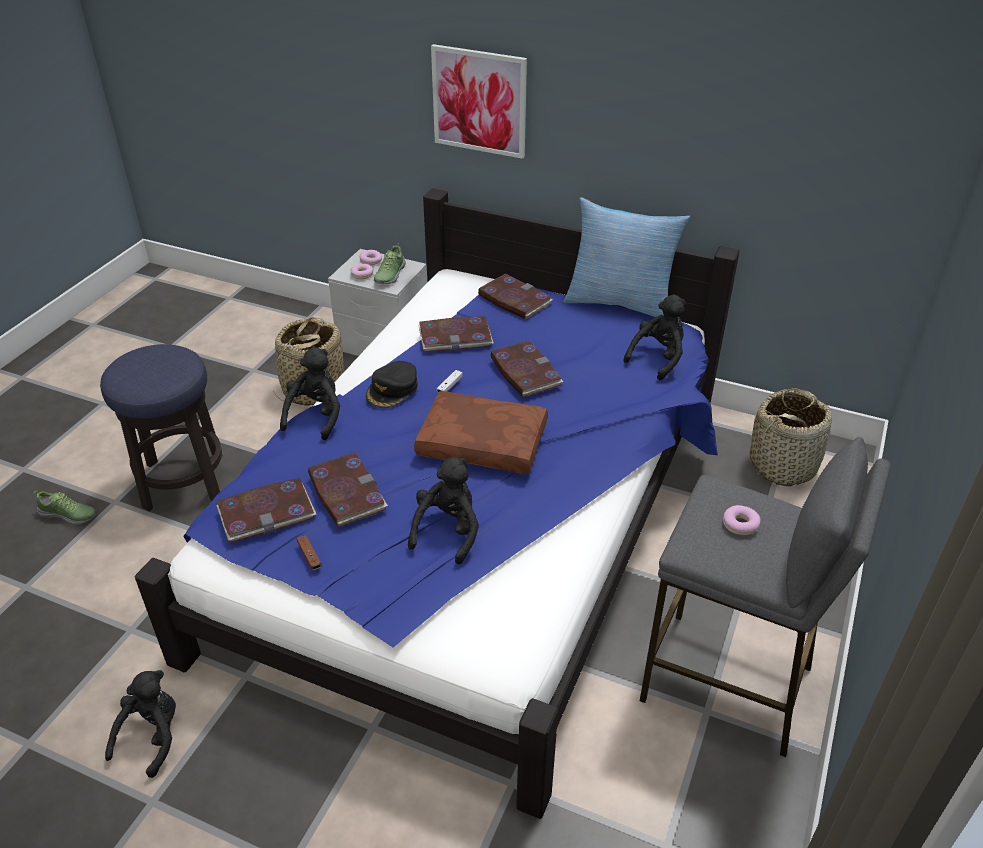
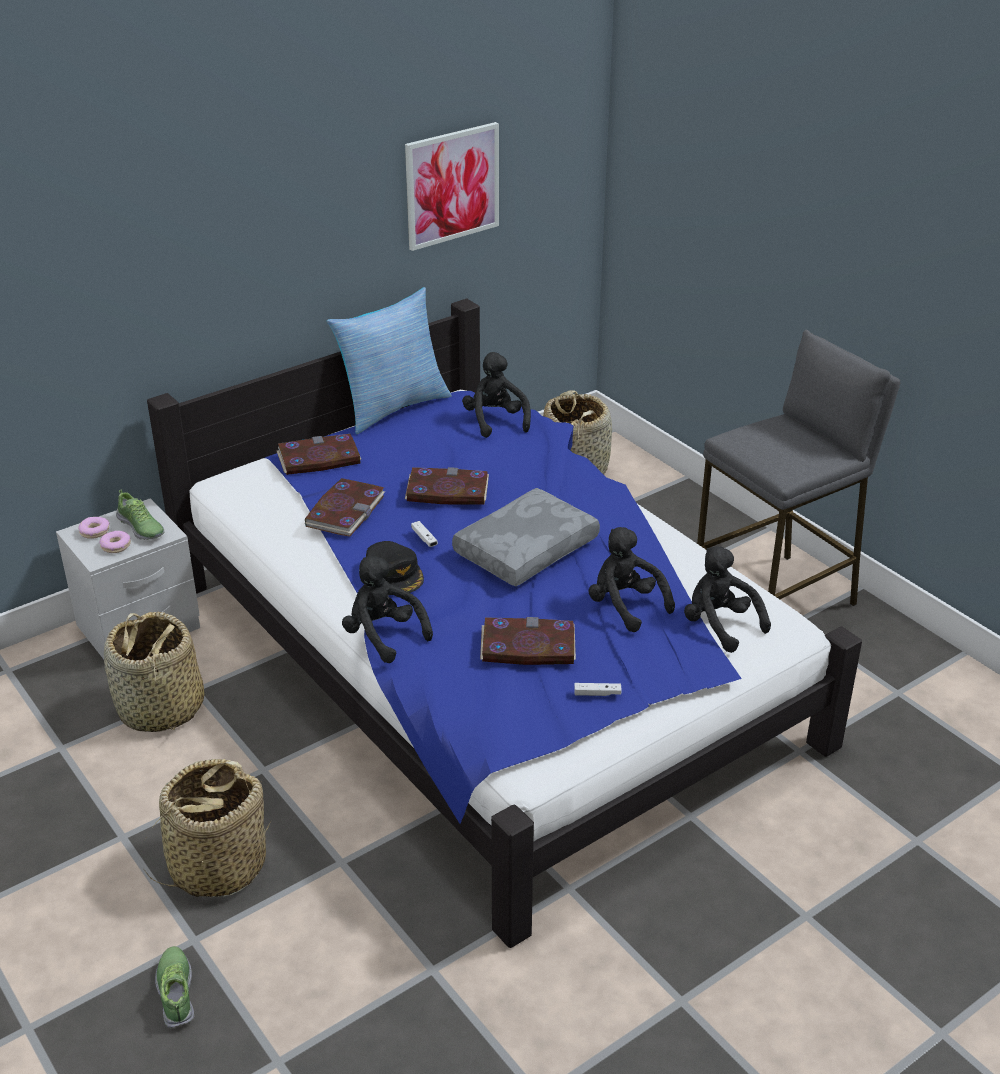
camera: 60 degrees left, 5 degrees down
(69, 515) = (177, 992): shoe -> shoe turned 60 degrees counterclockwise
(152, 736) = (599, 982): black plush toy -> black plush toy (719, 625)
(183, 481) = (217, 865): stool -> basket
(267, 513) = (515, 704): book -> none
(309, 556) = (597, 693): brown game controller -> white game controller
(479, 101) = (186, 270): picture -> picture (452, 185)
(484, 443) = (525, 548): brown pillow -> grey pillow
(740, 524) = (778, 443): donut -> none

